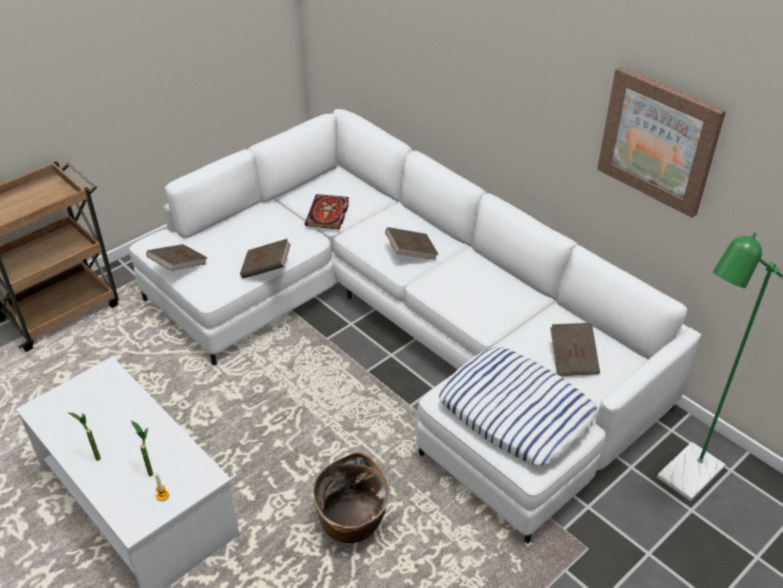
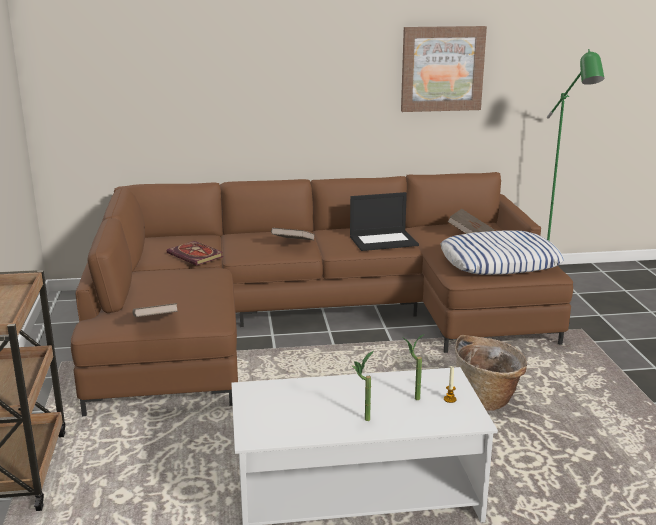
camera: 55 degrees left, 20 degrees down
(266, 268) = (223, 292): brown book -> none
(402, 329) = (308, 319): white sofa -> brown sofa
(485, 304) = (384, 241): none -> laptop

